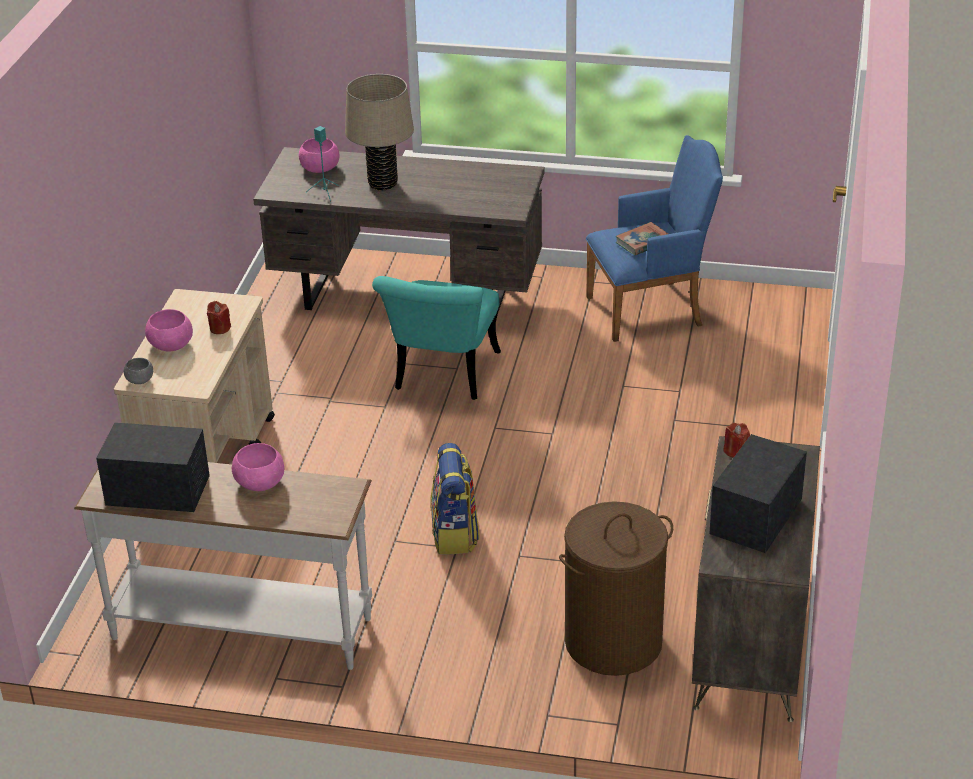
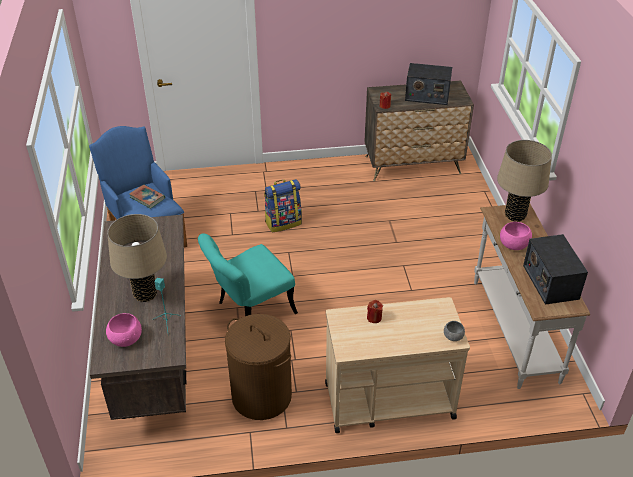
camera: 110 degrees left, 5 degrees up
(171, 344) = (405, 336): pink bowl -> none
(323, 507) = (515, 215): none -> beige table lamp
(443, 378) = (249, 311): turquoise chair -> turquoise chair turned 150 degrees clockwise
(455, 534) = (393, 268): backpack -> backpack (283, 222)
(613, 642) = (437, 201): brown laundry basket -> brown laundry basket (262, 396)

